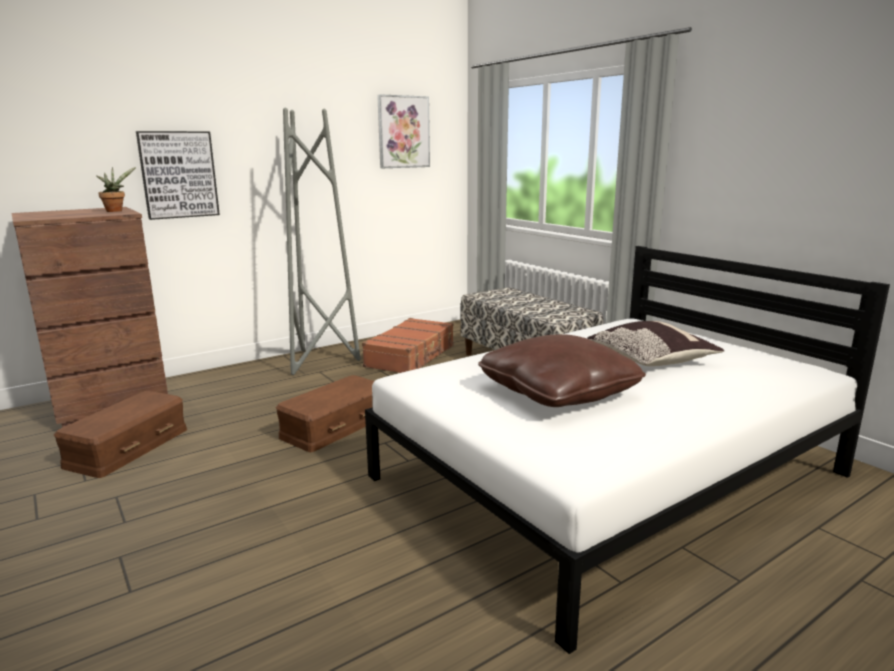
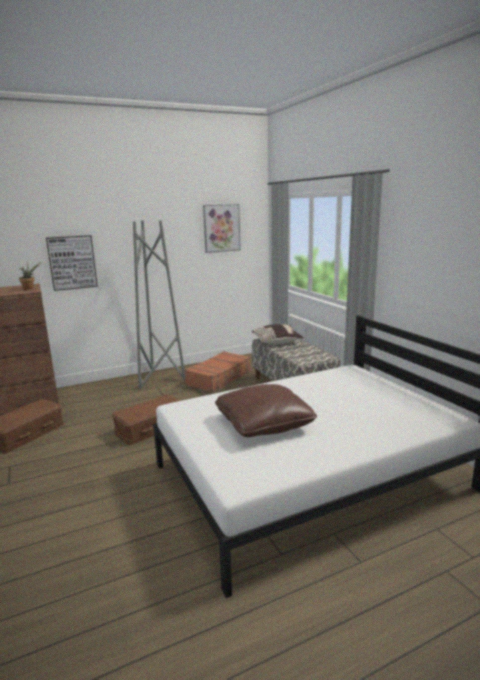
camera: 10 degrees right, 0 degrees up
(651, 359) = (343, 400): pillow -> pillow (276, 341)

